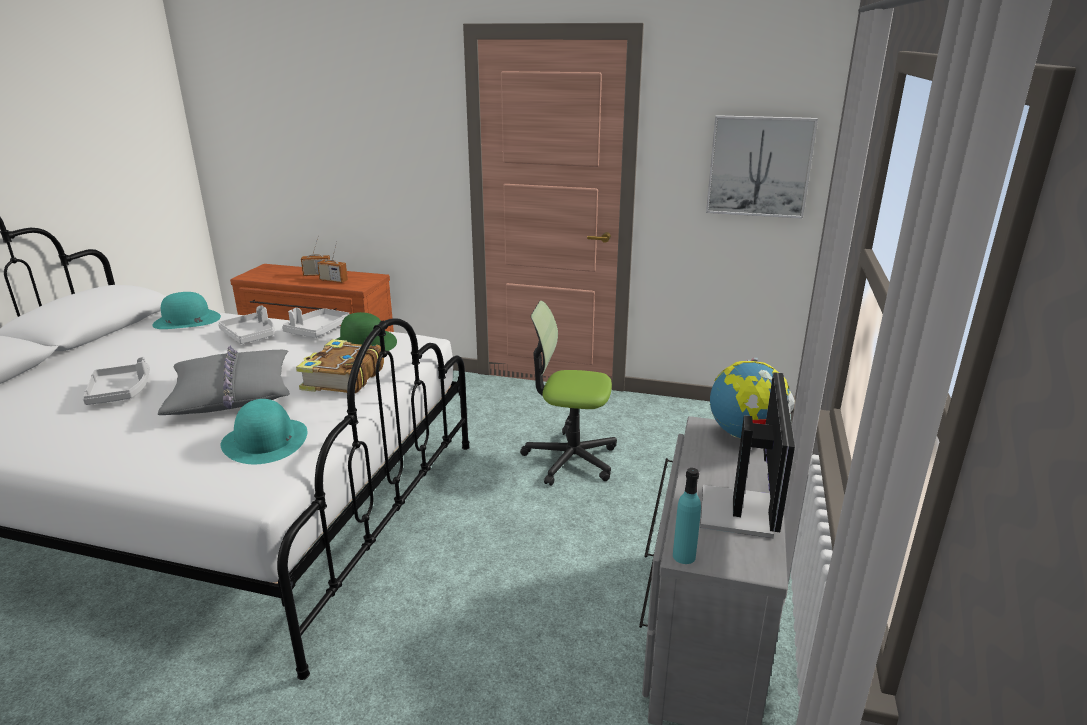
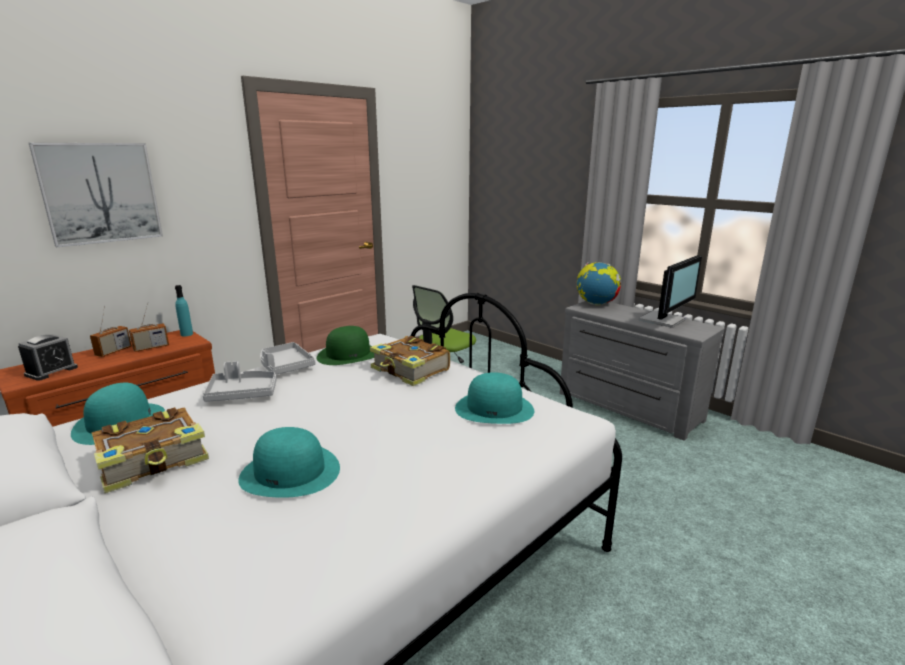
camera: 60 degrees left, 5 degrees down
(120, 392) = (290, 472): grey tray -> turquoise hat
(134, 348) = (154, 460): none -> book
(231, 393) = (379, 414): grey pillow -> none
(270, 275) = (51, 371): none -> alarm clock
(684, 556) = (697, 336): turquoise bottle -> turquoise bottle (186, 334)
(740, 511) = (664, 320): monitor -> monitor turned 90 degrees clockwise
(759, 166) = (441, 183): picture -> picture (100, 193)

